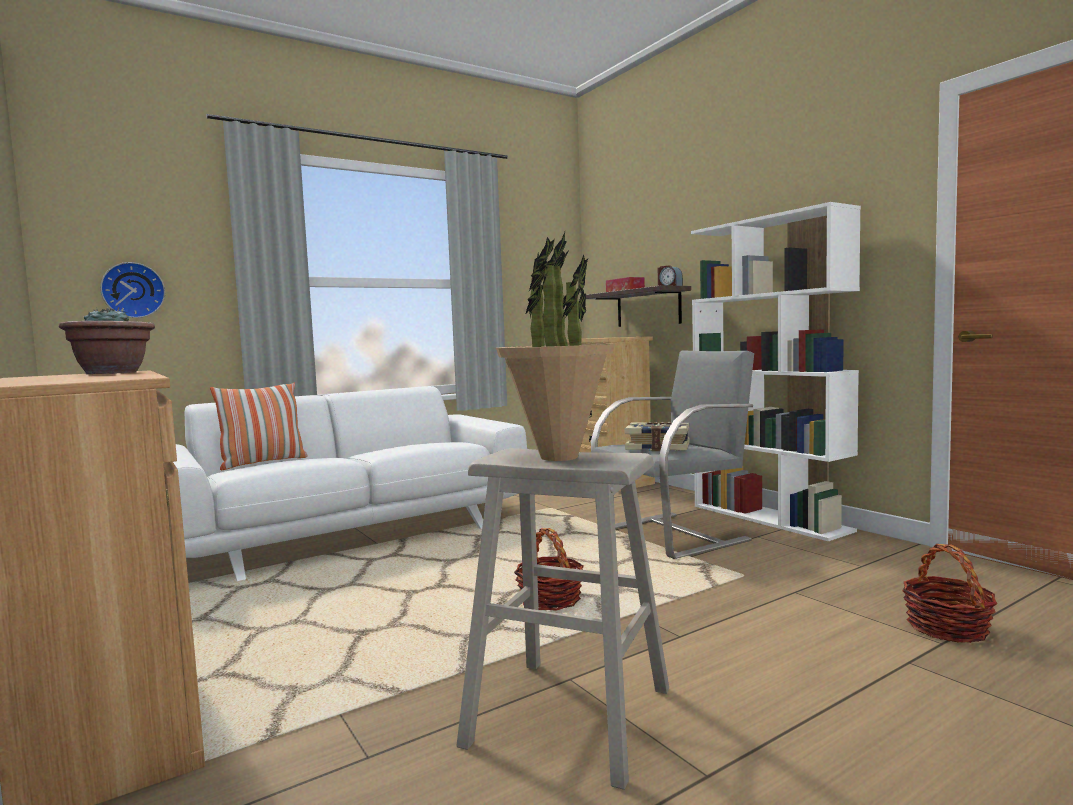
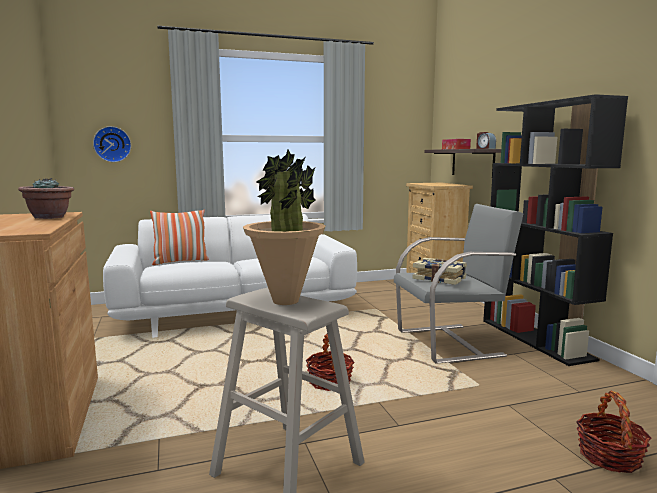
camera: 15 degrees right, 5 degrees up
(770, 518) = (536, 339): white bookcase -> black bookcase

